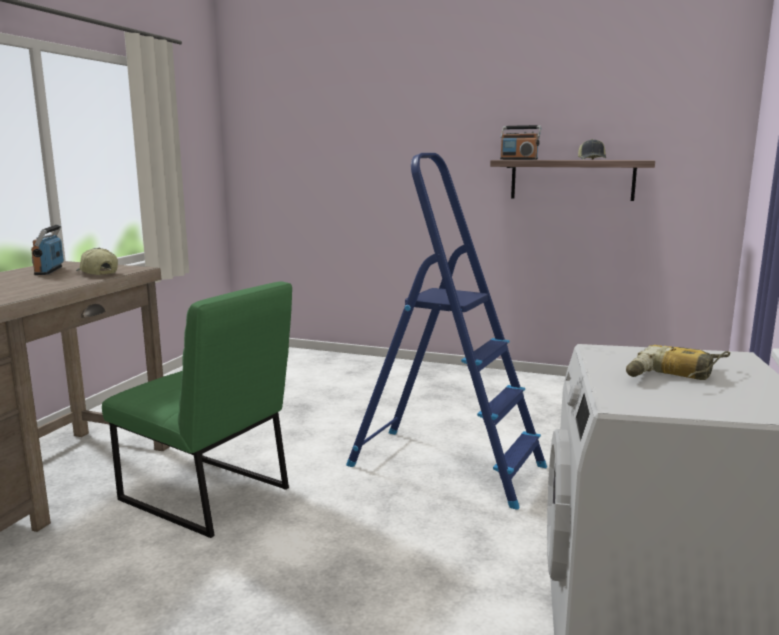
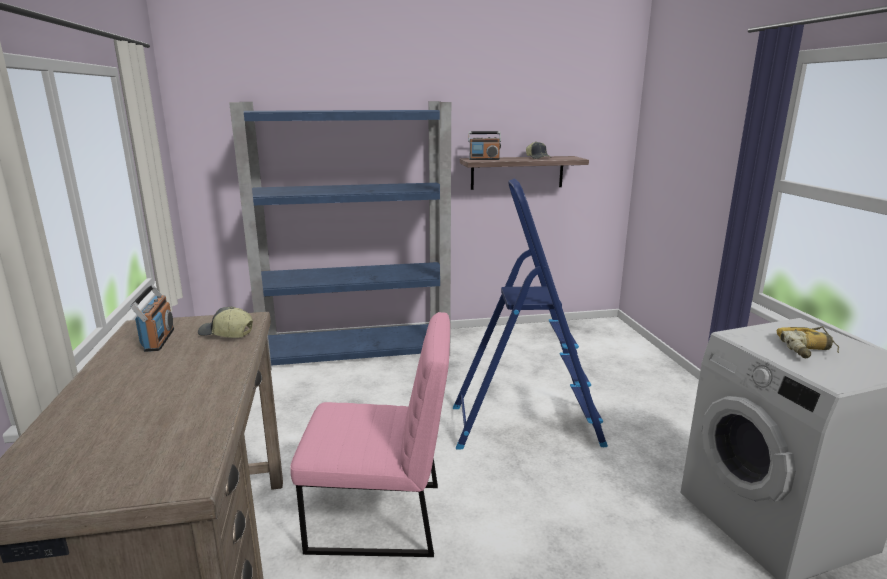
camera: 30 degrees left, 5 degrees up
(49, 271) = (158, 340): radio -> radio turned 150 degrees counterclockwise
(207, 495) = (380, 518): green chair -> pink chair
(361, 367) = (357, 349): none -> blue bookcase

